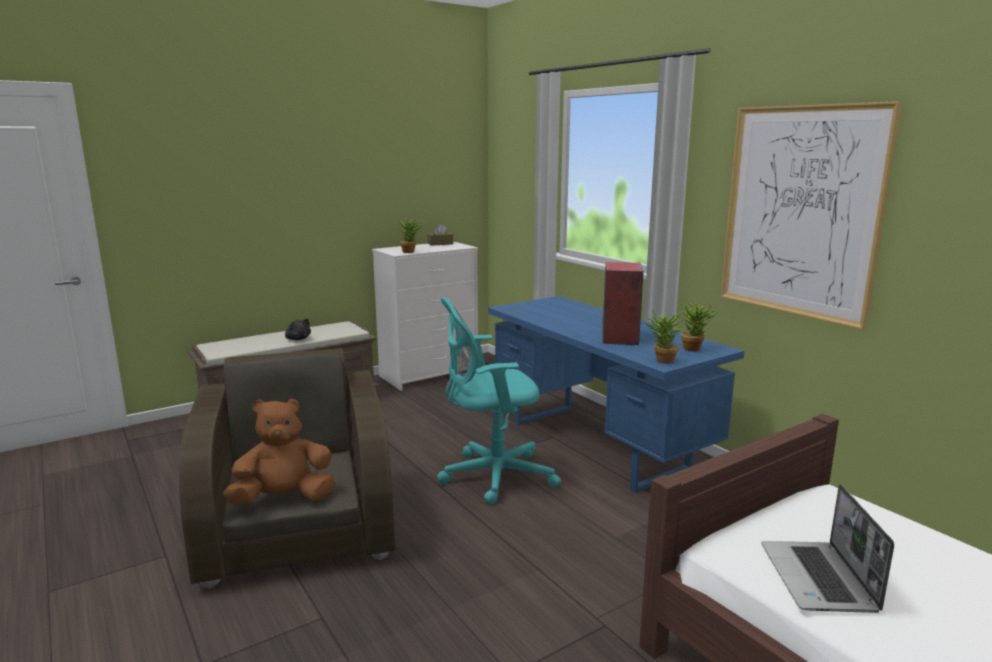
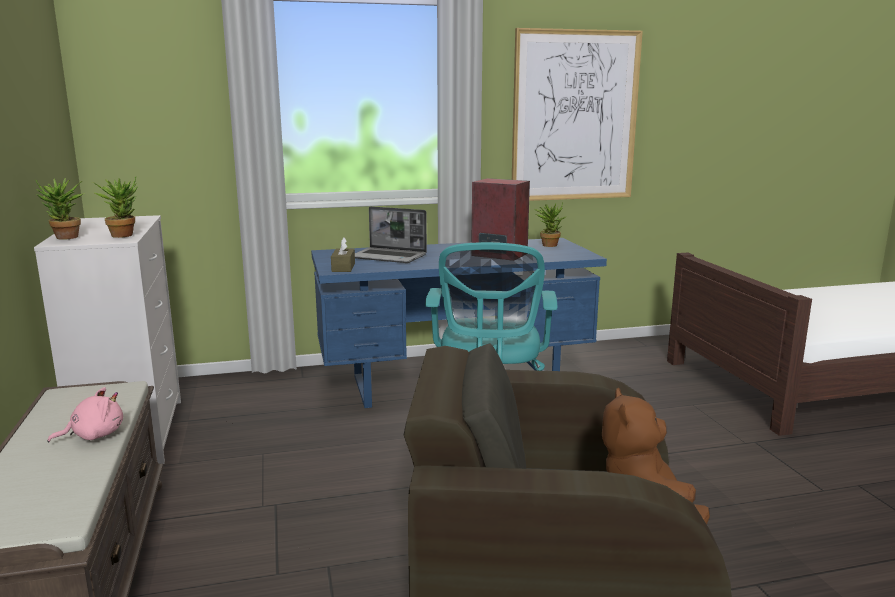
camera: 70 degrees left, 0 degrees up
(298, 339) = (94, 435): black plush toy -> pink plush toy
(440, 244) = (90, 222): brown tissue box -> brown tissue box (343, 267)
(662, 361) = (578, 255): potted plant -> potted plant (65, 238)
(819, 579) = (829, 321): laptop -> laptop (390, 257)

